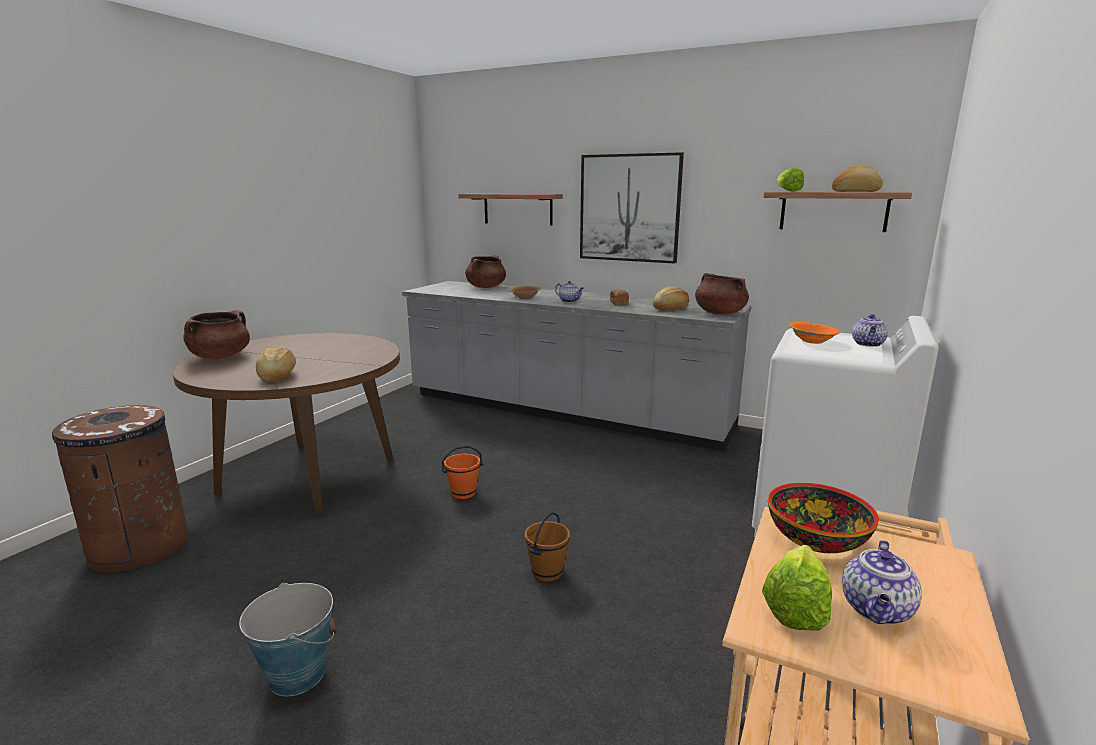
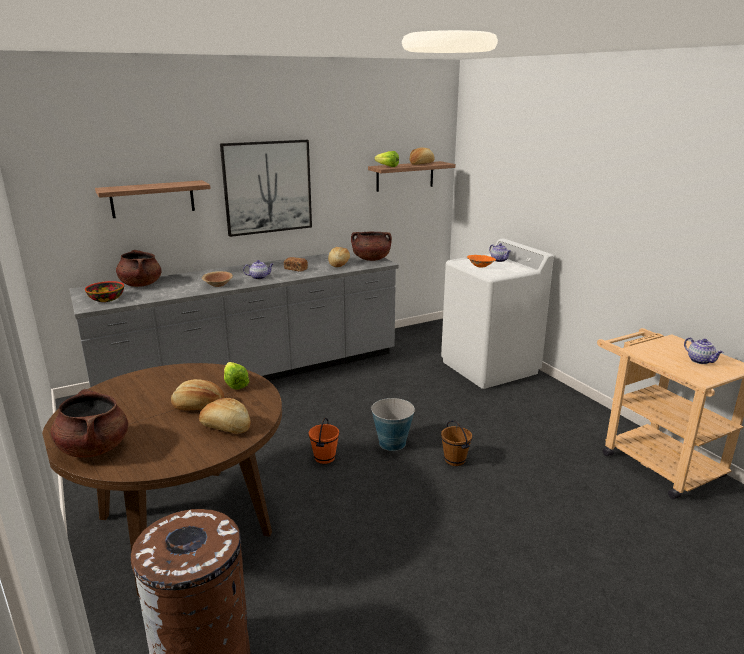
camera: 55 degrees left, 5 degrees up
(297, 674) = (477, 585): bucket -> bucket (392, 443)
(310, 360) = (198, 406): none -> bread
(798, 604) = (692, 370): lettuce -> lettuce (235, 383)
(817, 539) = (651, 350): bowl -> bowl (107, 299)

